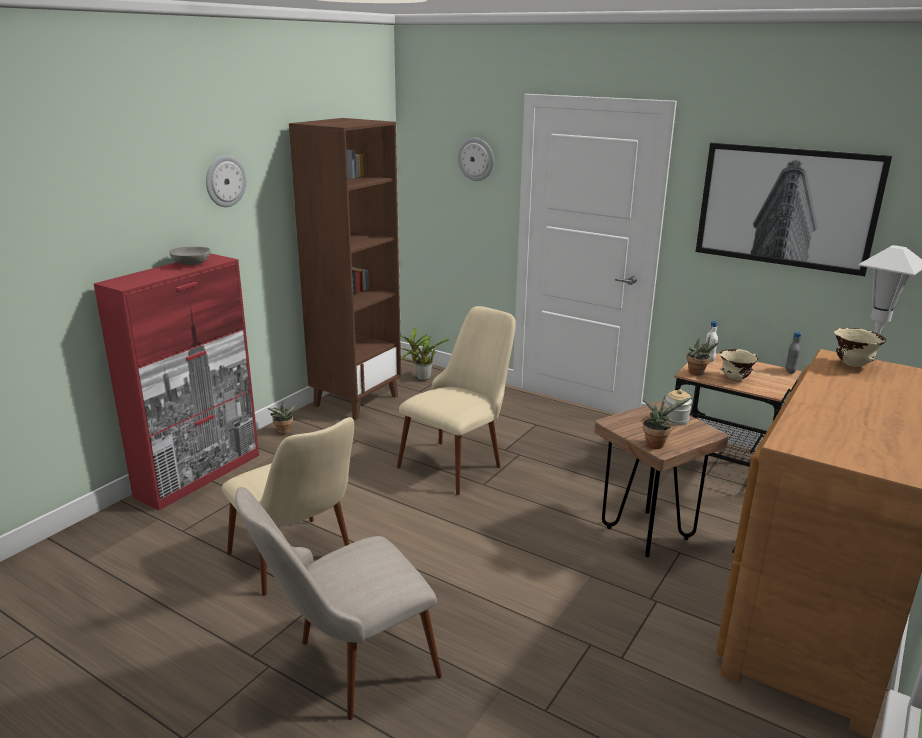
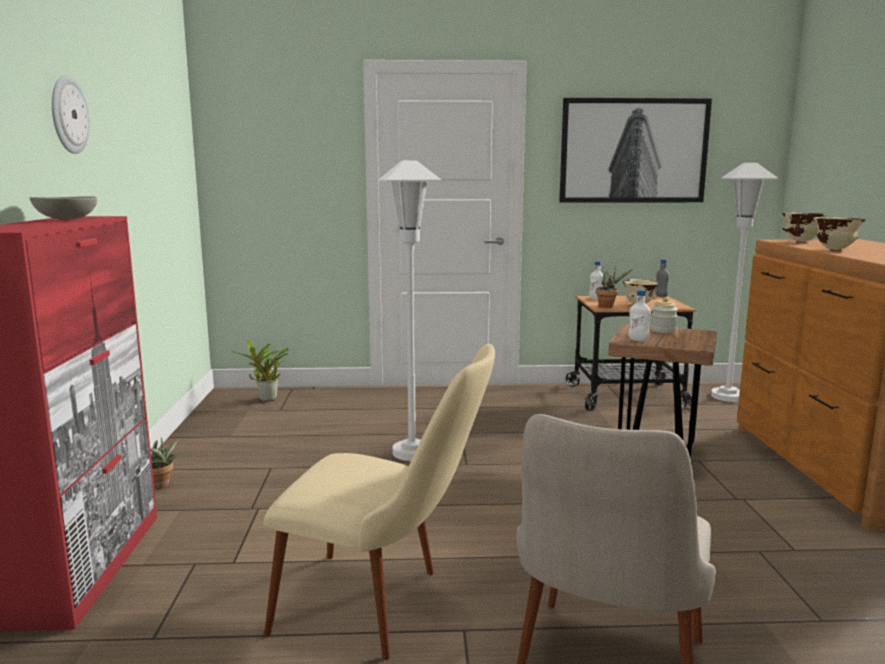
camera: 35 degrees left, 10 degrees down
(356, 400) = (215, 434): brown bookcase -> none
(459, 460) = (412, 452): beige chair -> white floor lamp
(476, 159) = (307, 134): wall clock -> none
(625, 425) = (638, 340): none -> white bottle
(656, 444) = (687, 345): potted plant -> none
(827, 391) = (835, 249): none -> beige bowl

